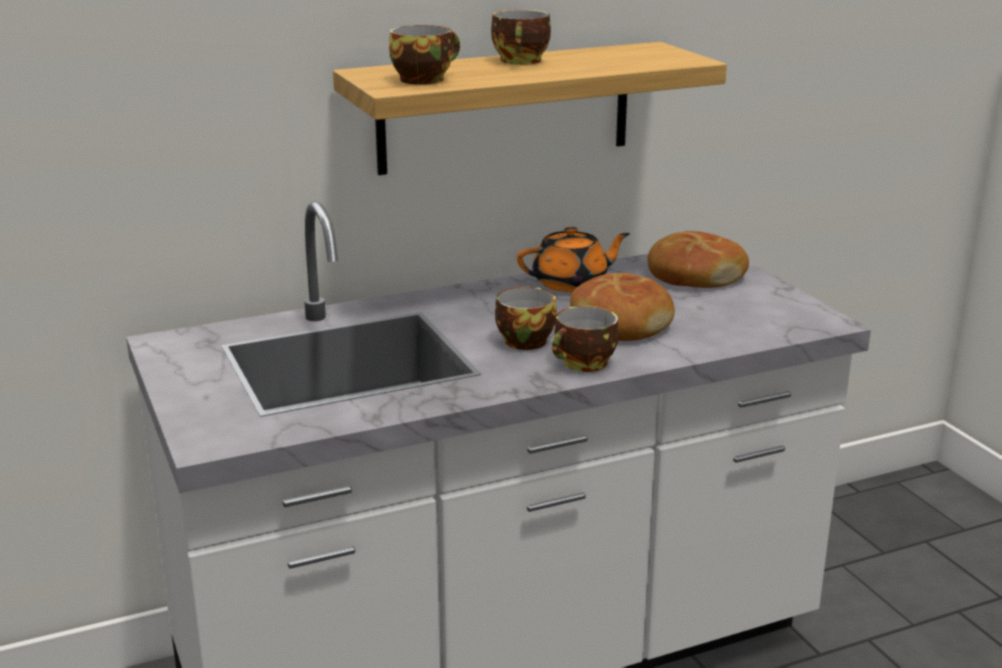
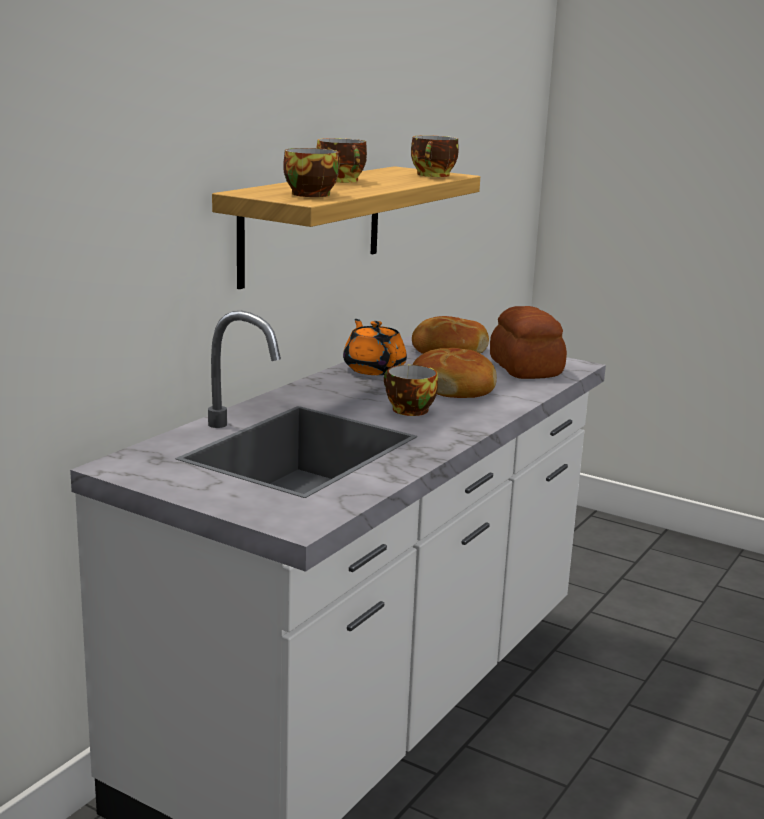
camera: 35 degrees left, 5 degrees down
(571, 283) = (374, 369): orange teapot -> orange teapot turned 60 degrees counterclockwise
(584, 364) = (475, 416): cup -> cup (434, 175)
(750, 315) = (525, 369): none -> bread

